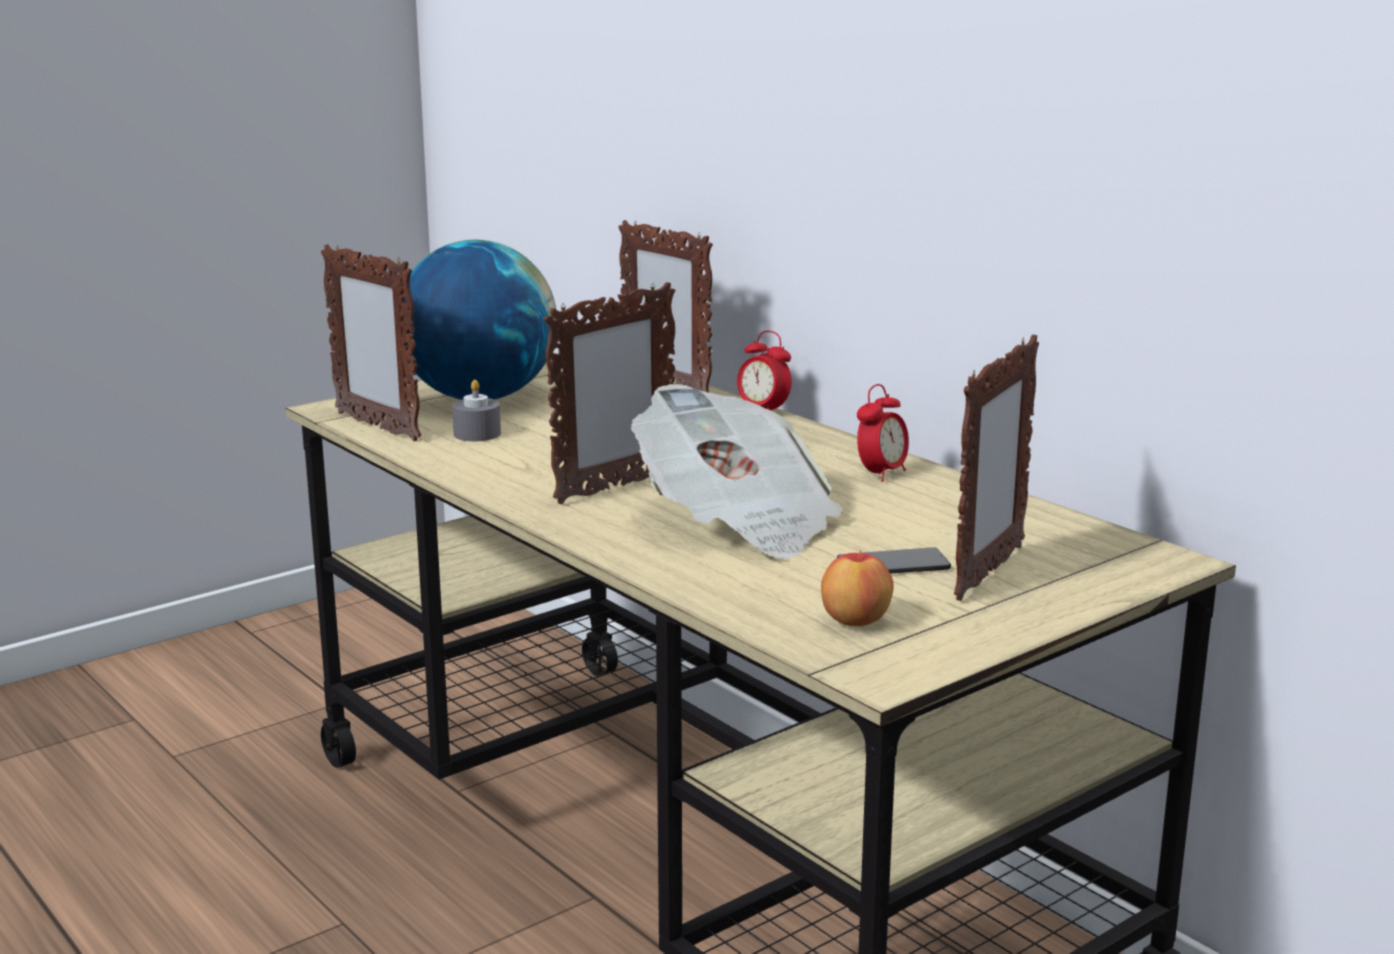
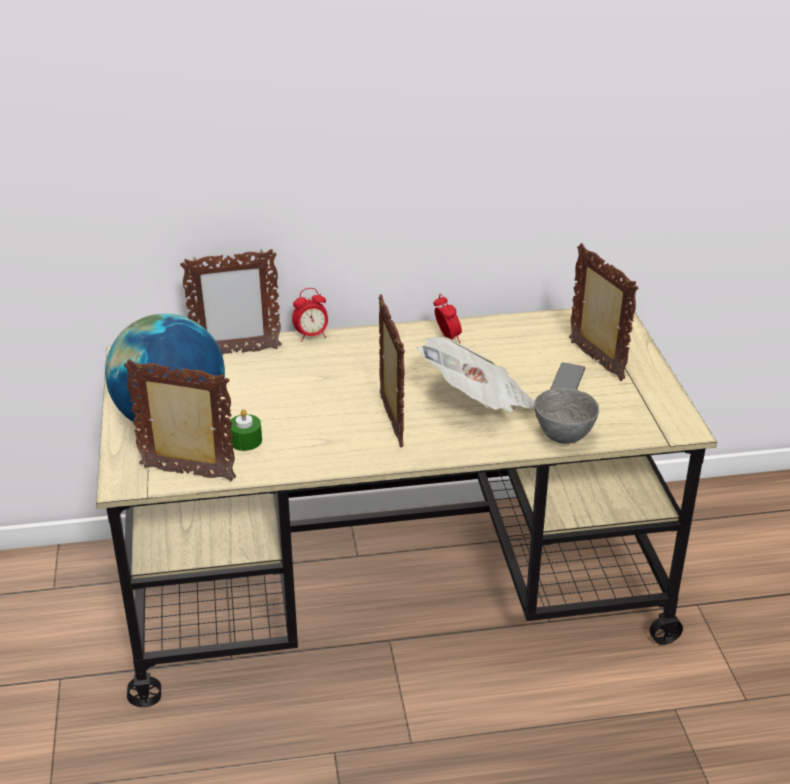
camera: 60 degrees left, 15 degrees up
(377, 427) = (188, 474): picture frame -> picture frame turned 150 degrees counterclockwise
(477, 434) = (245, 441): grey candle -> green candle
(721, 591) = (563, 437): none -> grey bowl
(855, 621) = (624, 414): apple -> none

